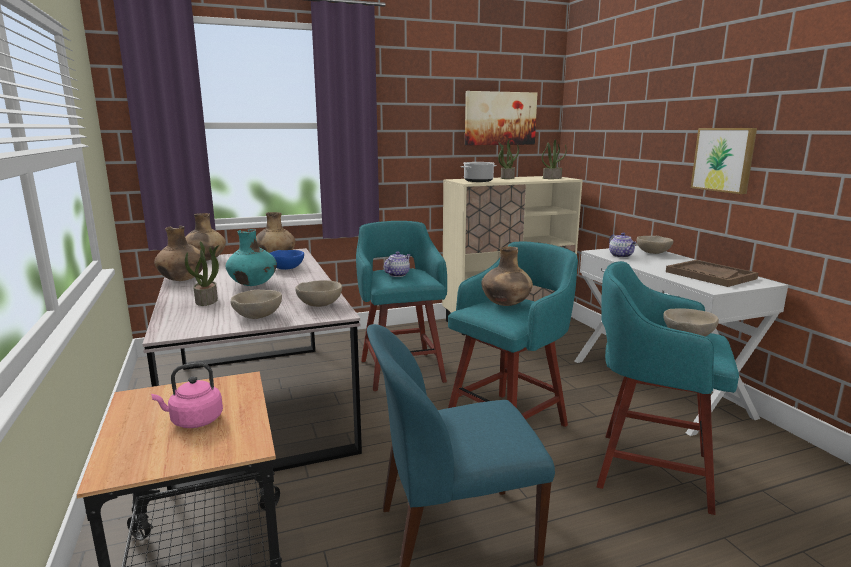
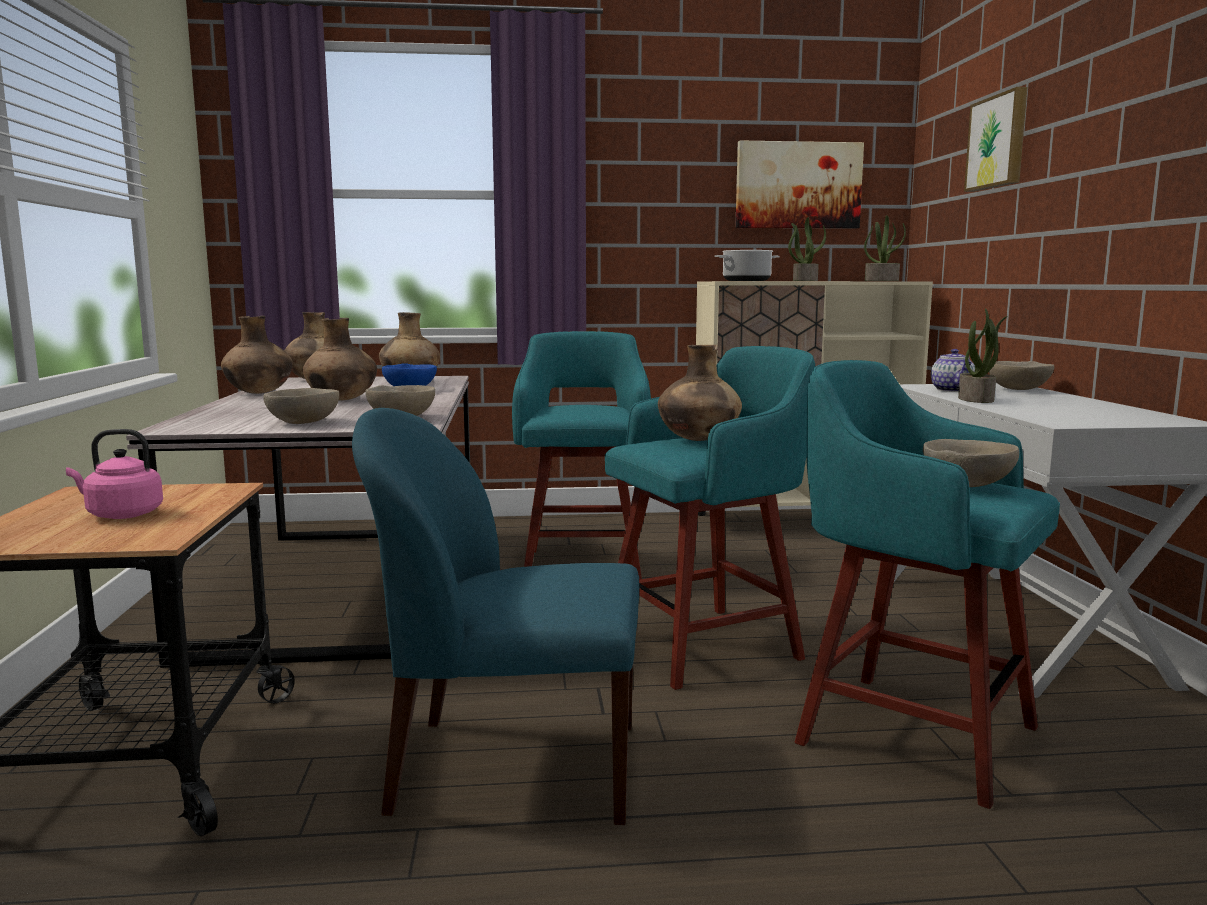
camera: 15 degrees right, 5 degrees down
(207, 301) = (260, 409): potted plant -> potted plant (977, 399)
(253, 285) = (342, 400): turquoise vase -> brown vase
(397, 274) = (574, 408): teapot -> none
(710, 275) = (1085, 412): brown tray -> none
(724, 159) = (1132, 212): picture -> picture (999, 142)

